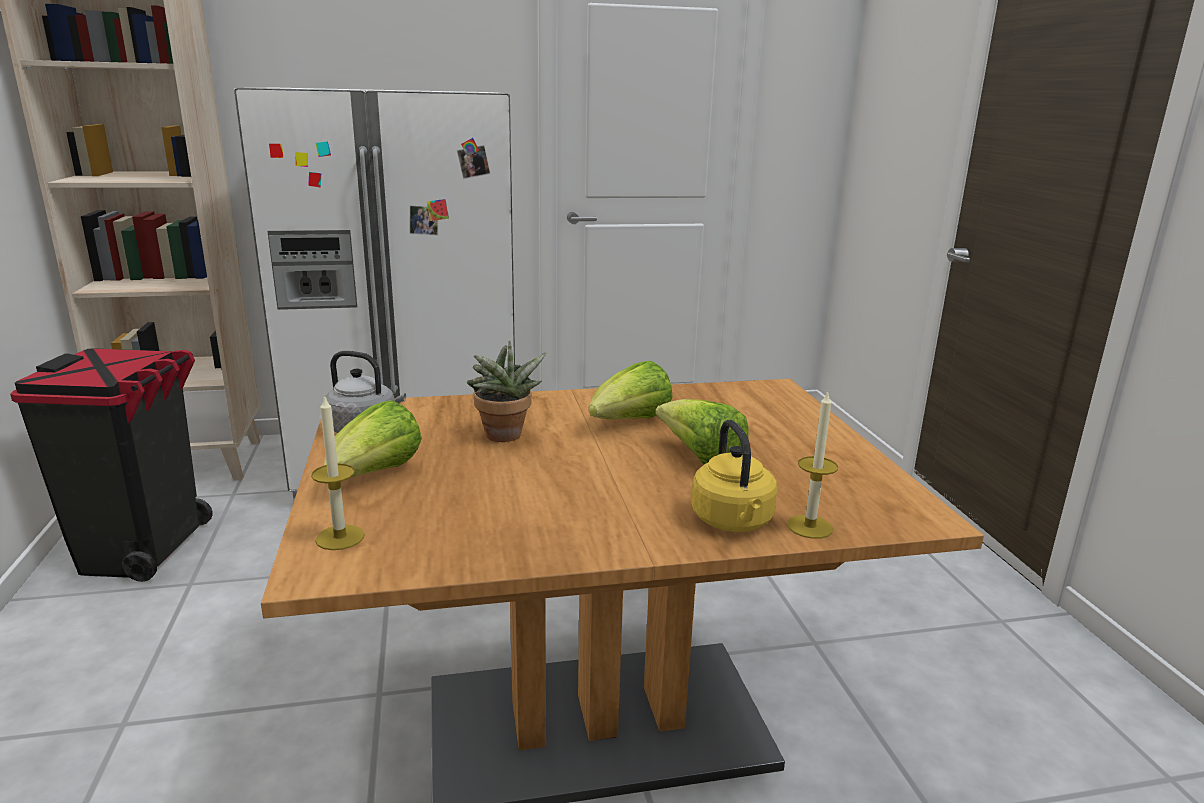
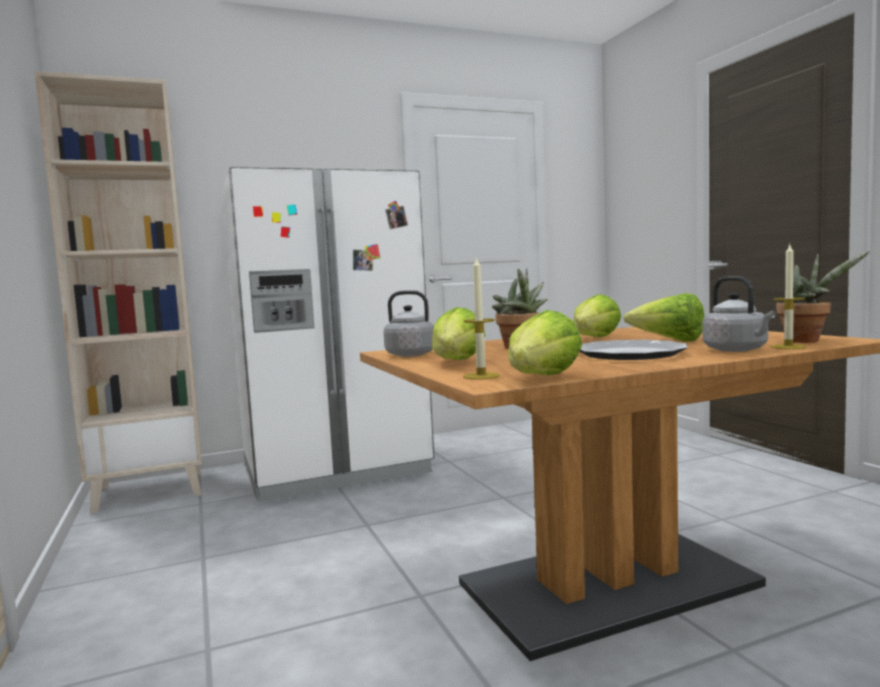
camera: 10 degrees left, 15 degrees down
(144, 550) = (145, 544): black trash can -> none
(389, 568) = (542, 378): none -> lettuce
(592, 500) = (629, 354): none -> plate
(733, 522) = (737, 350): yellow kettle -> grey kettle
(865, 507) = (807, 341): none -> potted plant

